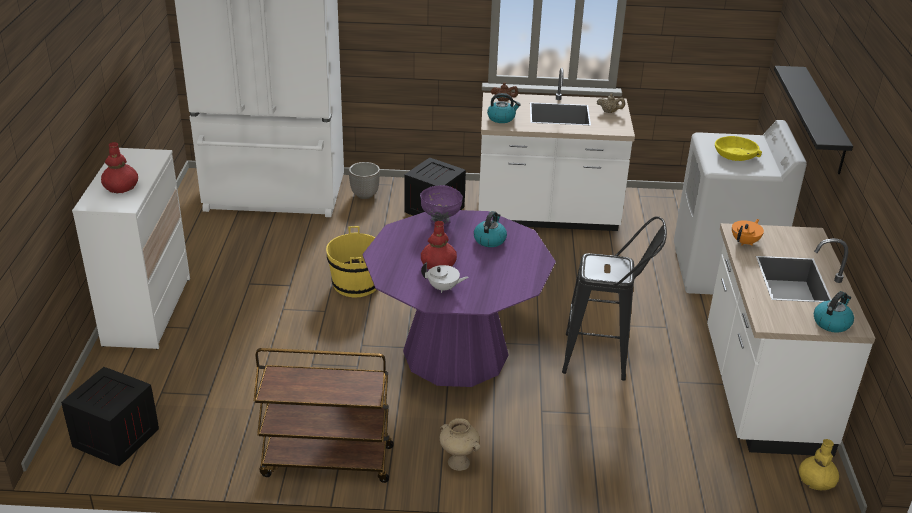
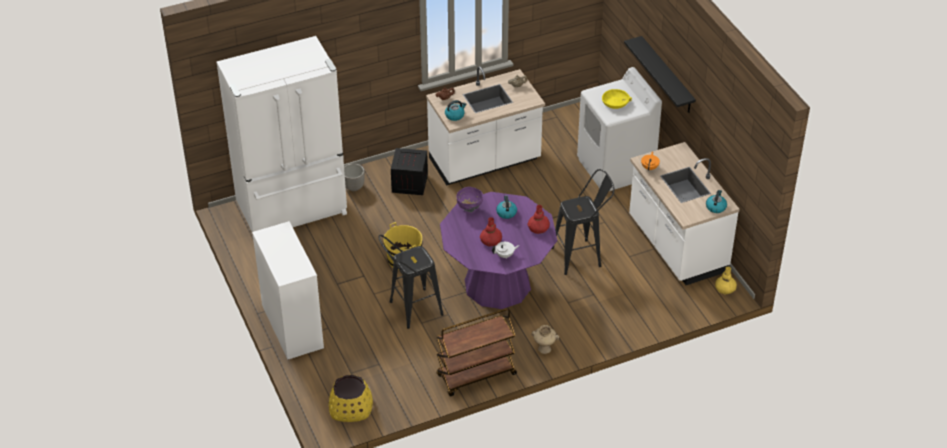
camera: 25 degrees left, 10 degrees up
(116, 437) = (351, 407): crate -> yellow planter
(121, 187) = (289, 260): red vase -> red vase (538, 228)
(311, 344) = (410, 310): none -> black stool

